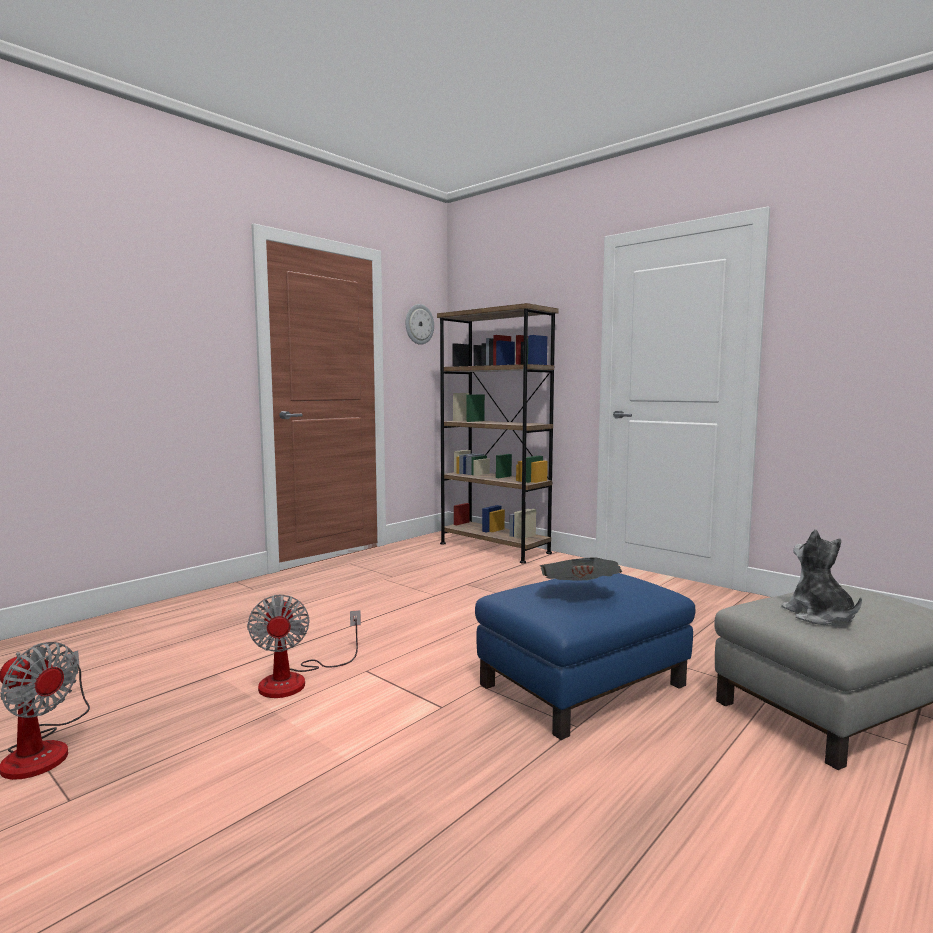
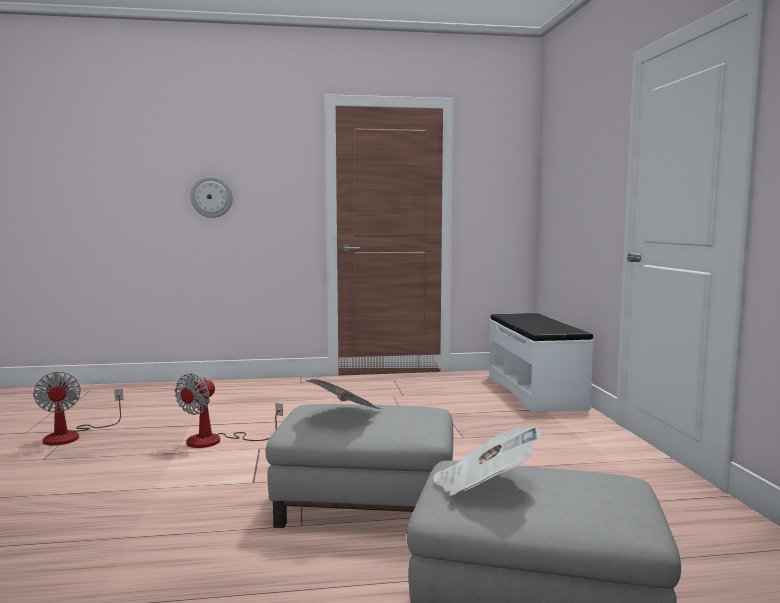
camera: 40 degrees right, 0 degrees up
(419, 324) = (498, 163): wall clock -> wall clock (211, 197)
(494, 548) = (536, 392): brown bookcase -> white bench
(583, 686) = (365, 505): blue ottoman -> grey ottoman
(819, 616) = (484, 486): plush toy -> newspaper

